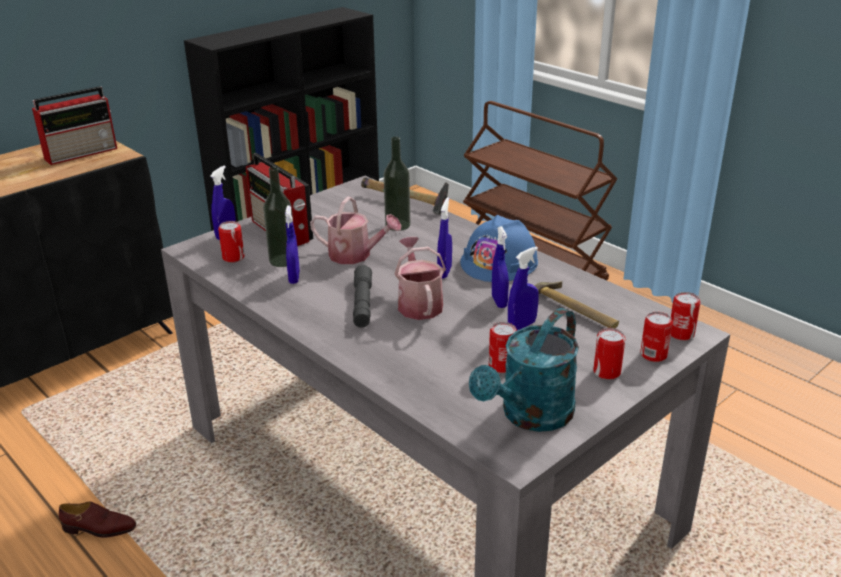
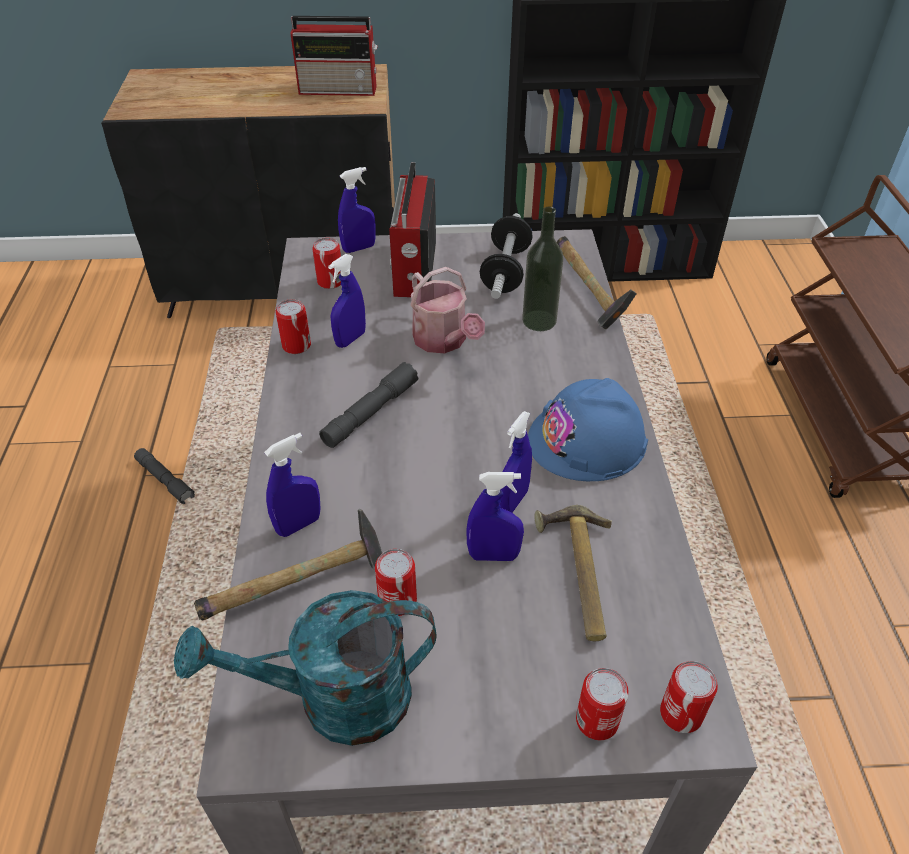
camera: 40 degrees right, 15 degrees up
(99, 529) = (165, 480): brown shoe -> grey flashlight
(282, 260) = (368, 309): bottle -> none
(343, 211) = (505, 271): none -> dumbbell
(418, 303) = (424, 448): watering can -> none
(441, 388) = (300, 585): none -> hammer
(444, 272) = (506, 419): blue spray bottle -> blue spray bottle (299, 525)
(607, 372) = (502, 702): can -> can (296, 345)

